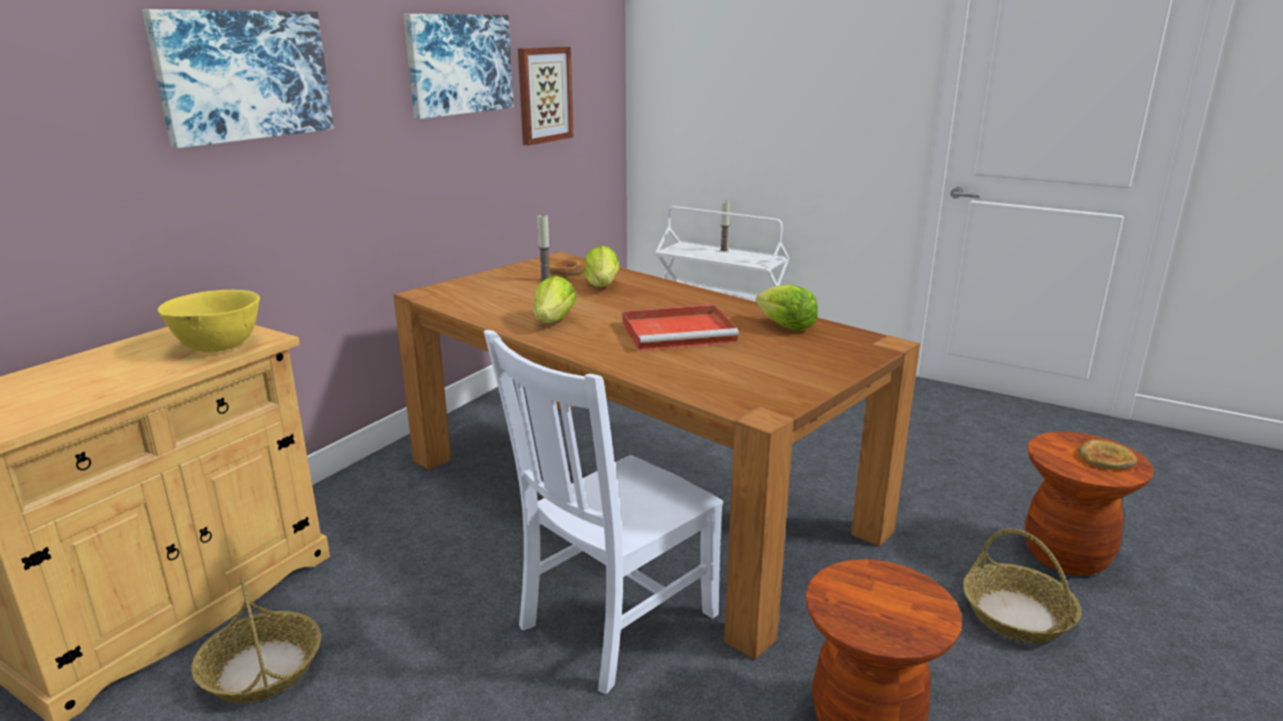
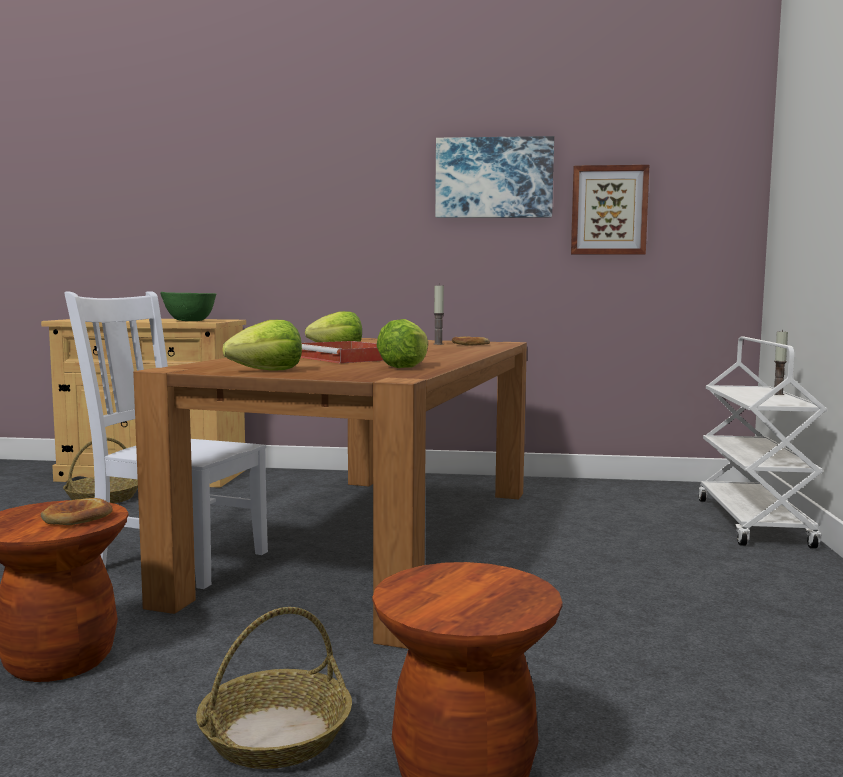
camera: 65 degrees right, 15 degrees down
(218, 347) = (189, 321): yellow bowl -> green bowl
(244, 75) = (298, 179): picture -> none
(602, 286) = (446, 348): lettuce -> lettuce (268, 371)
(1105, 459) = (469, 602): bread -> bread (76, 518)

